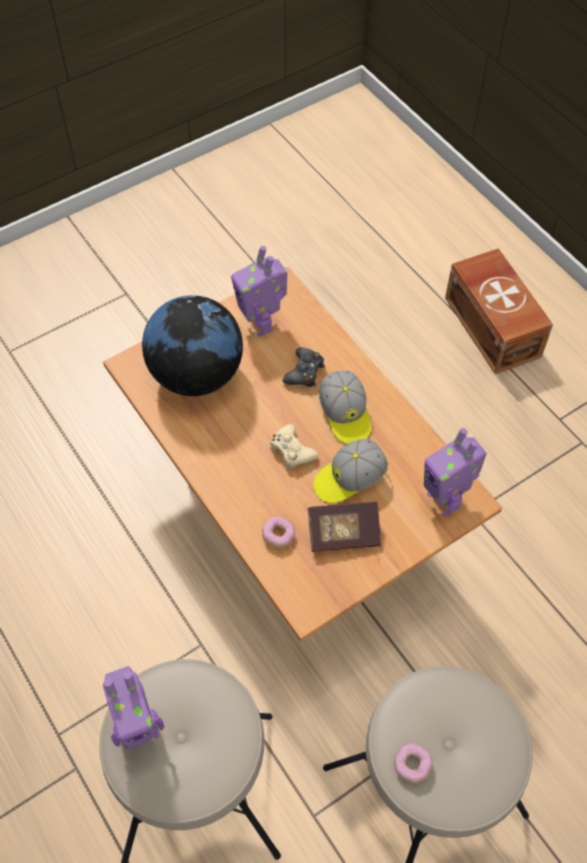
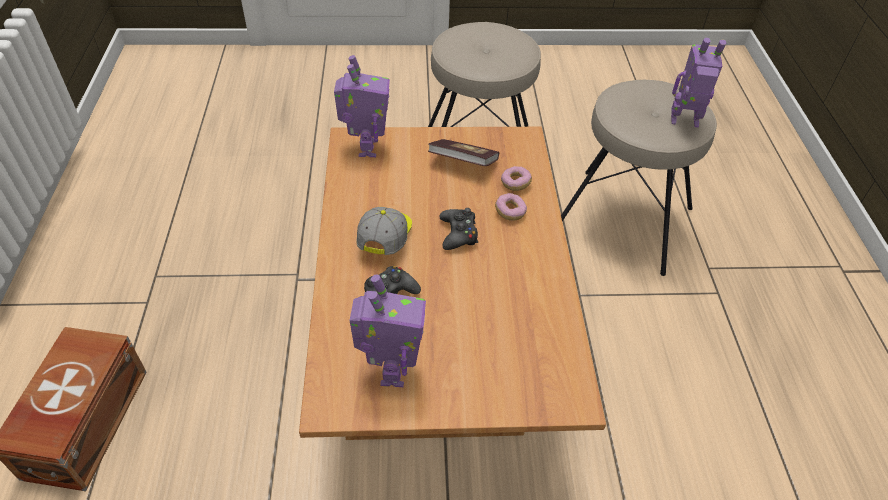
camera: 150 degrees left, 10 degrees down
(197, 375) = (503, 348): globe -> none
(291, 451) = (458, 234): beige game controller -> black game controller
(349, 479) = (427, 192): cap -> none
(412, 765) = (517, 47): donut -> donut (510, 212)

